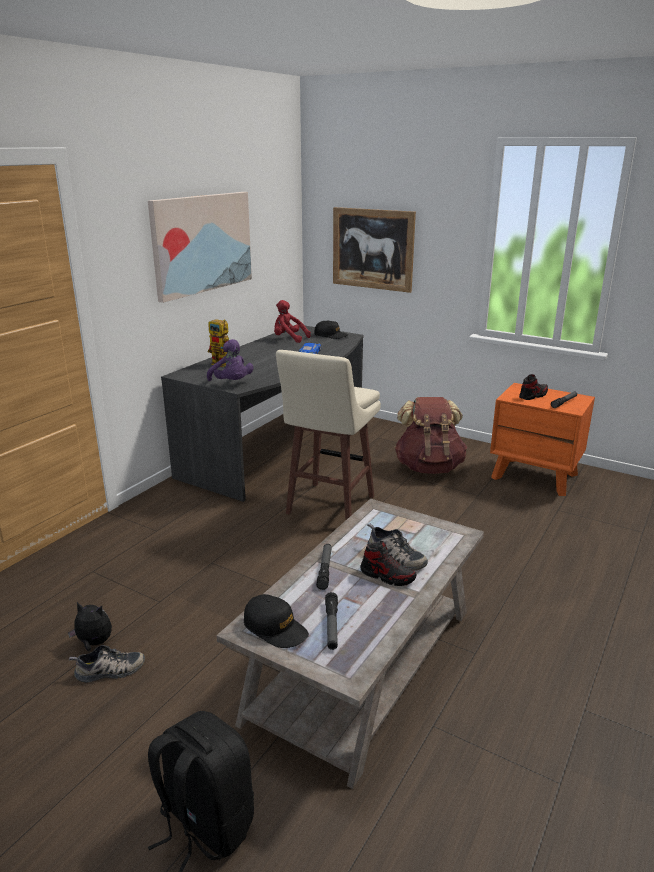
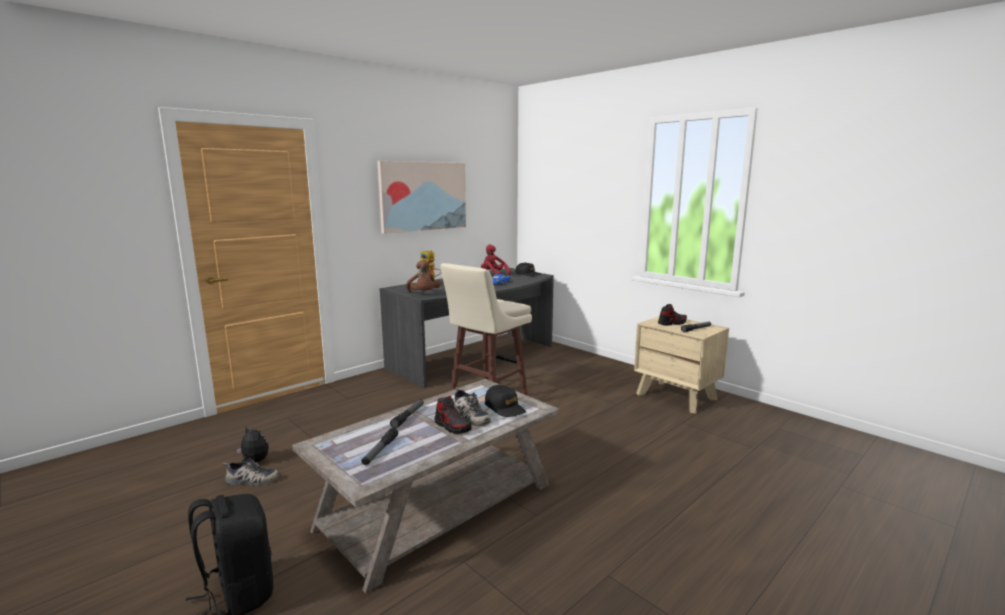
camera: 15 degrees right, 10 degrees down
(232, 383) = (424, 294): purple plush toy -> brown plush toy
(275, 628) = (337, 446): black cap -> black cap (505, 408)
(372, 249) = (564, 209): picture -> none
(429, 467) = (586, 381): brown backpack -> none
(535, 476) = (676, 396): orange nightstand -> beige nightstand

